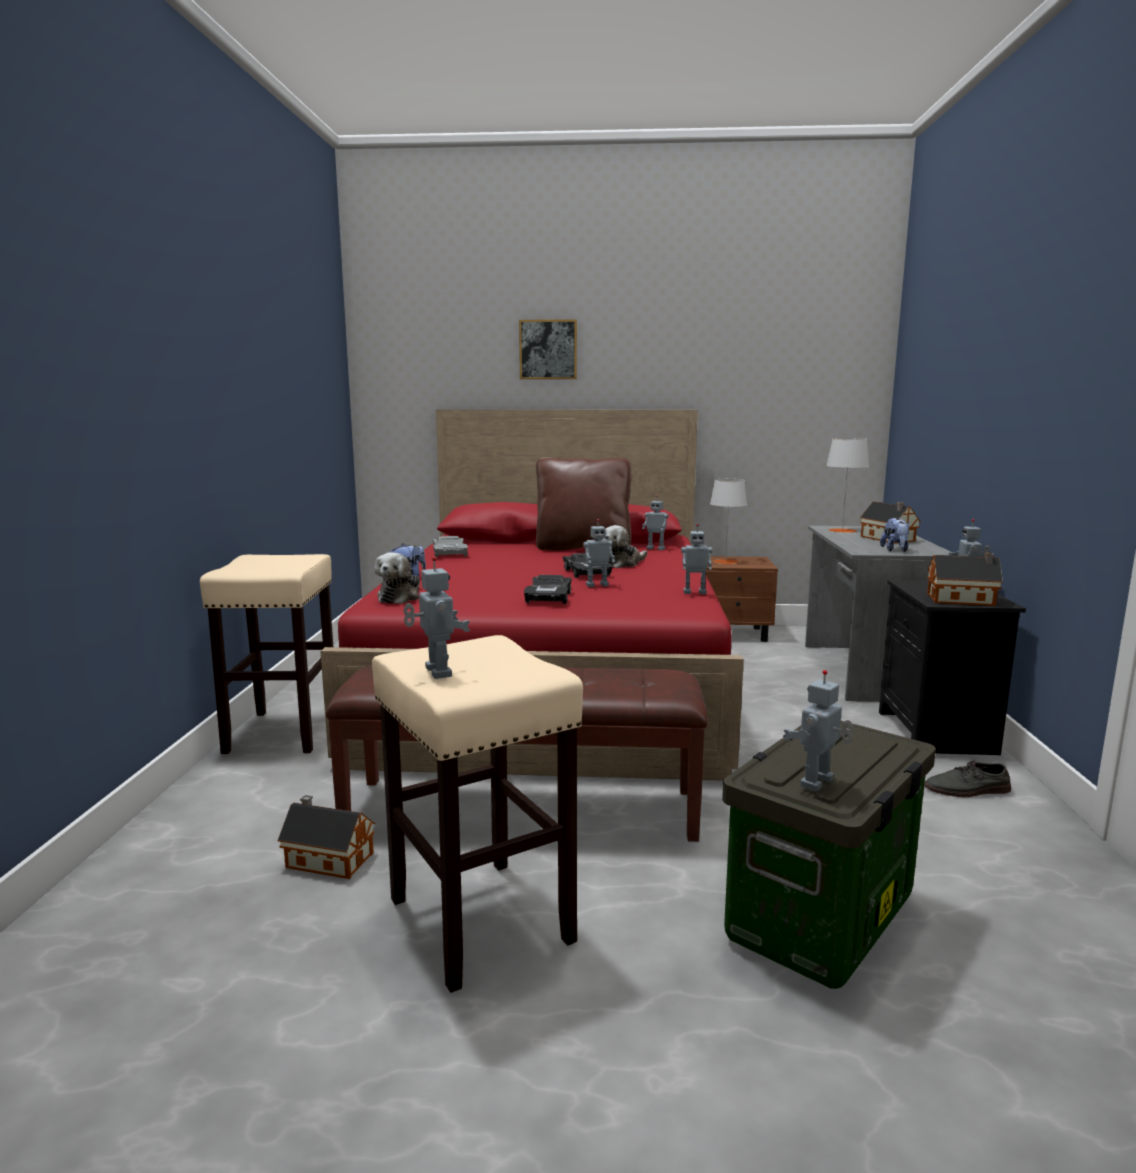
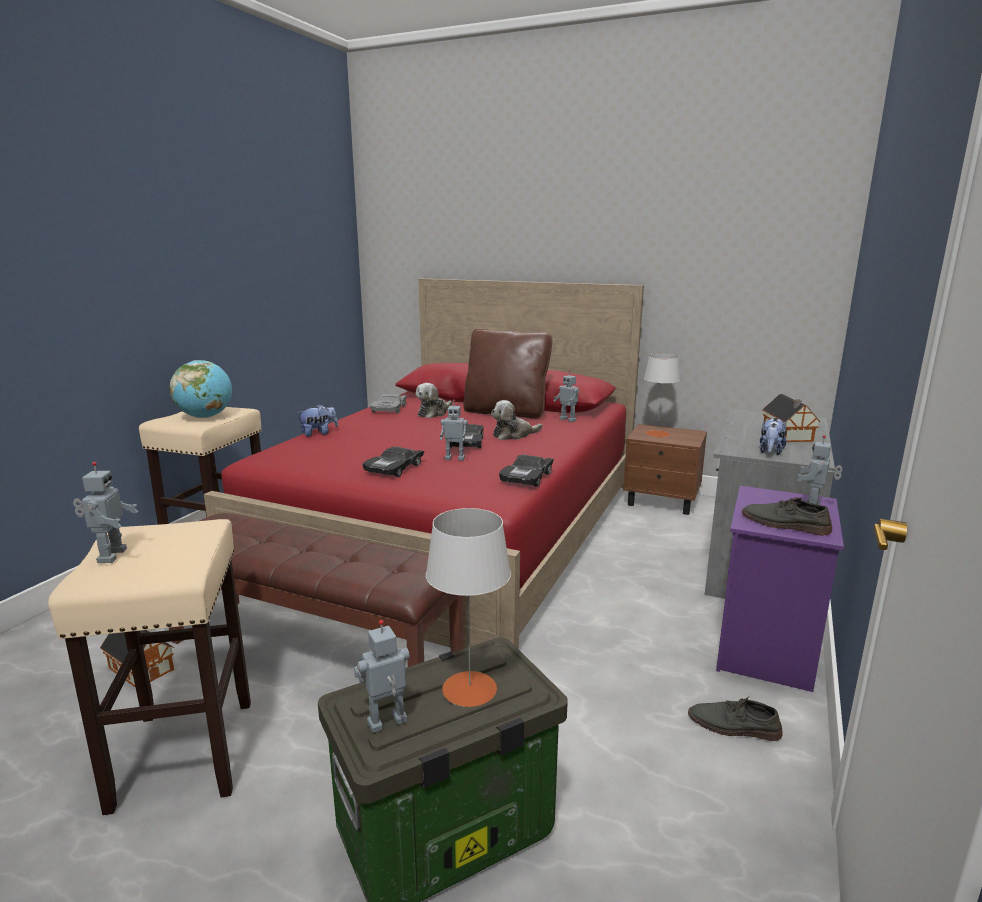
camera: 20 degrees right, 5 degrees up
(278, 564) = (205, 417): none -> globe
(400, 597) = (285, 453): plush toy -> plush toy (433, 413)
(548, 349) = (512, 226): picture -> none
(694, 592) = (527, 477): toy robot -> black toy car
(842, 530) = (754, 419): grey table lamp -> grey table lamp (469, 688)
(938, 734) = (767, 652): black nightstand -> purple nightstand
(963, 600) = (784, 524): toy house -> grey shoe

